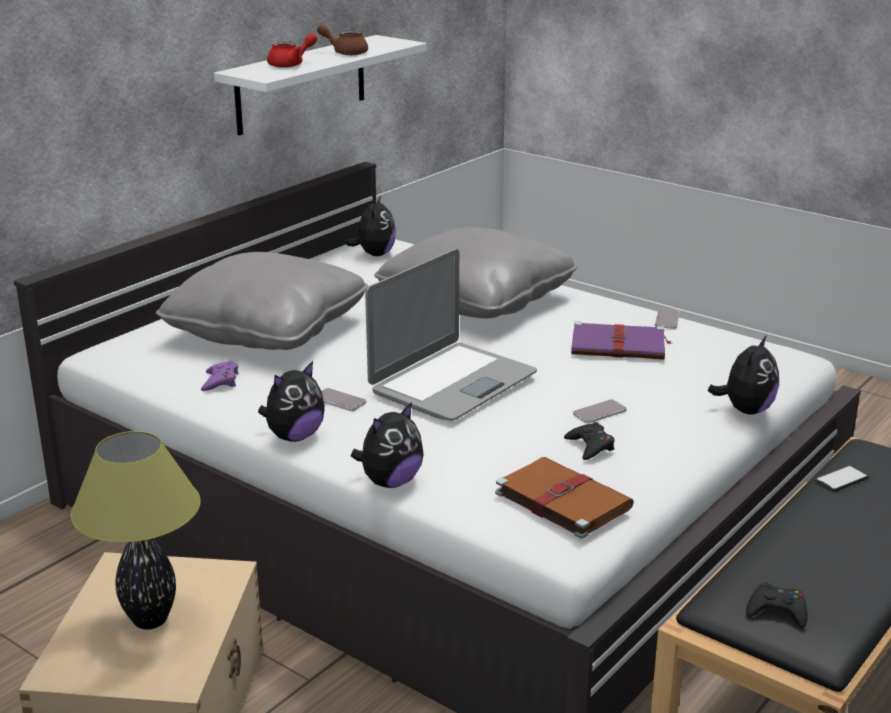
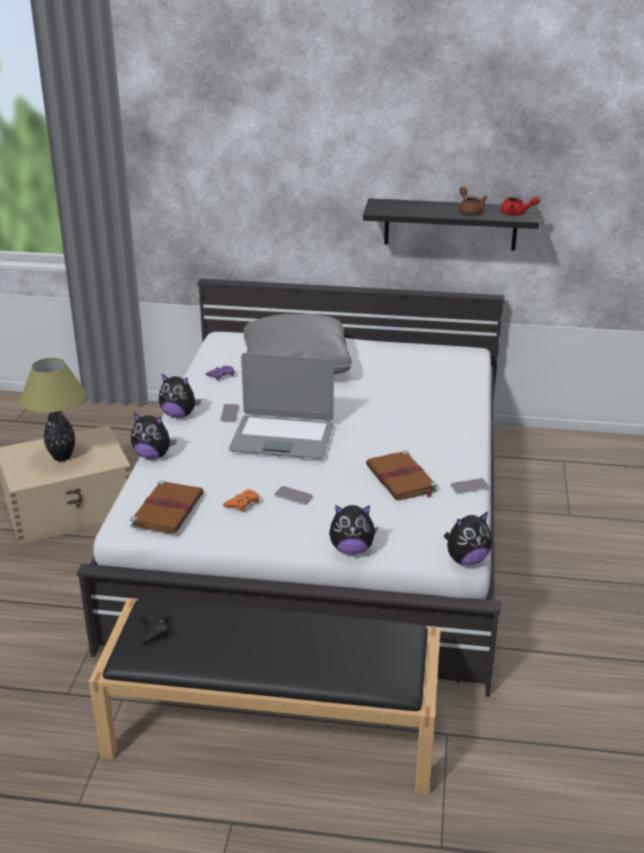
camera: 60 degrees right, 5 degrees up
(291, 64) = (414, 208): red teapot -> red teapot (516, 214)
(301, 84) = (450, 224): white shelf -> black shelf
(374, 254) = (446, 358): plush toy -> plush toy (466, 560)
(477, 301) = (415, 412): grey pillow -> none
(590, 446) = (242, 503): black game controller -> orange game controller
(620, 346) = (401, 479): purple book -> brown book
(841, 479) = (343, 627): phone -> none

